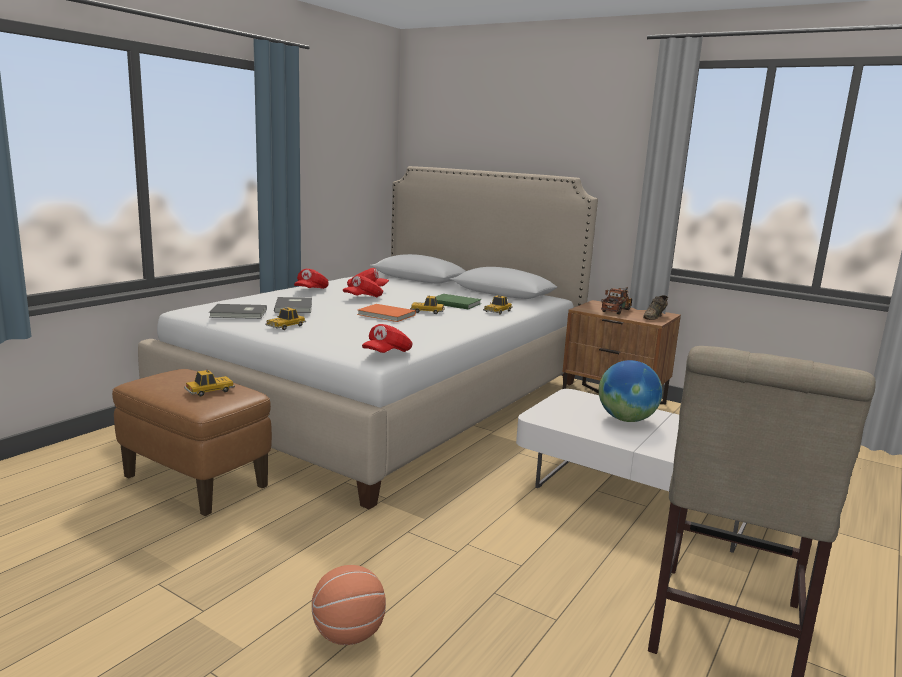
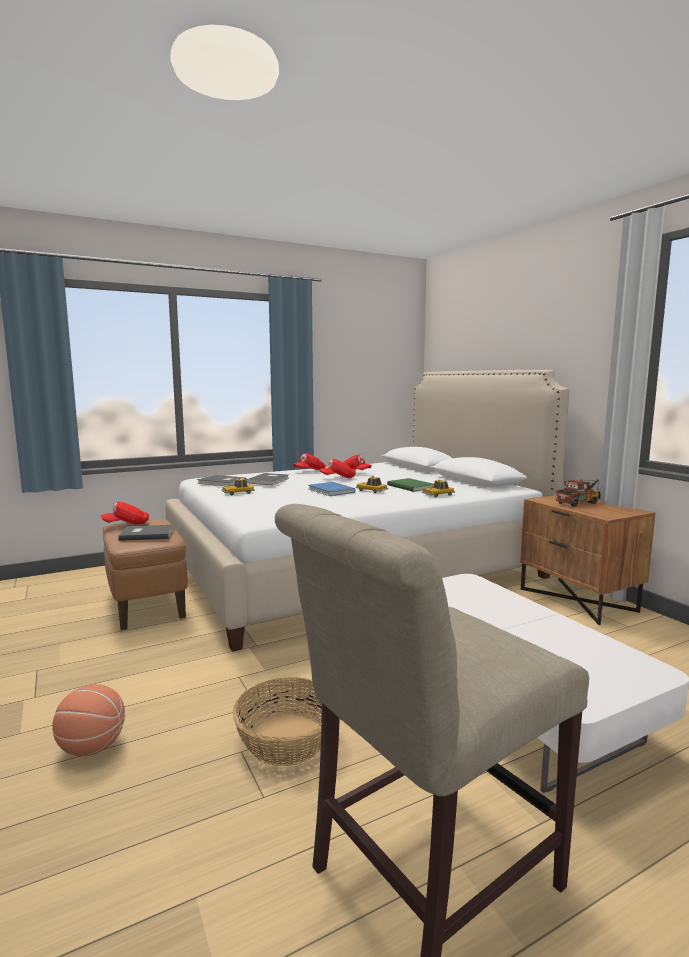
camera: 30 degrees right, 5 degrees down
(209, 391) = (147, 534): toy car -> grey book
(386, 315) = (330, 491): orange book -> blue book
(387, 354) = (271, 517): red cap -> red cap (126, 524)
(519, 572) = (285, 739): none -> basket
(626, 419) = (492, 611): globe -> none
(655, 317) = (615, 512): brown shoe -> none

